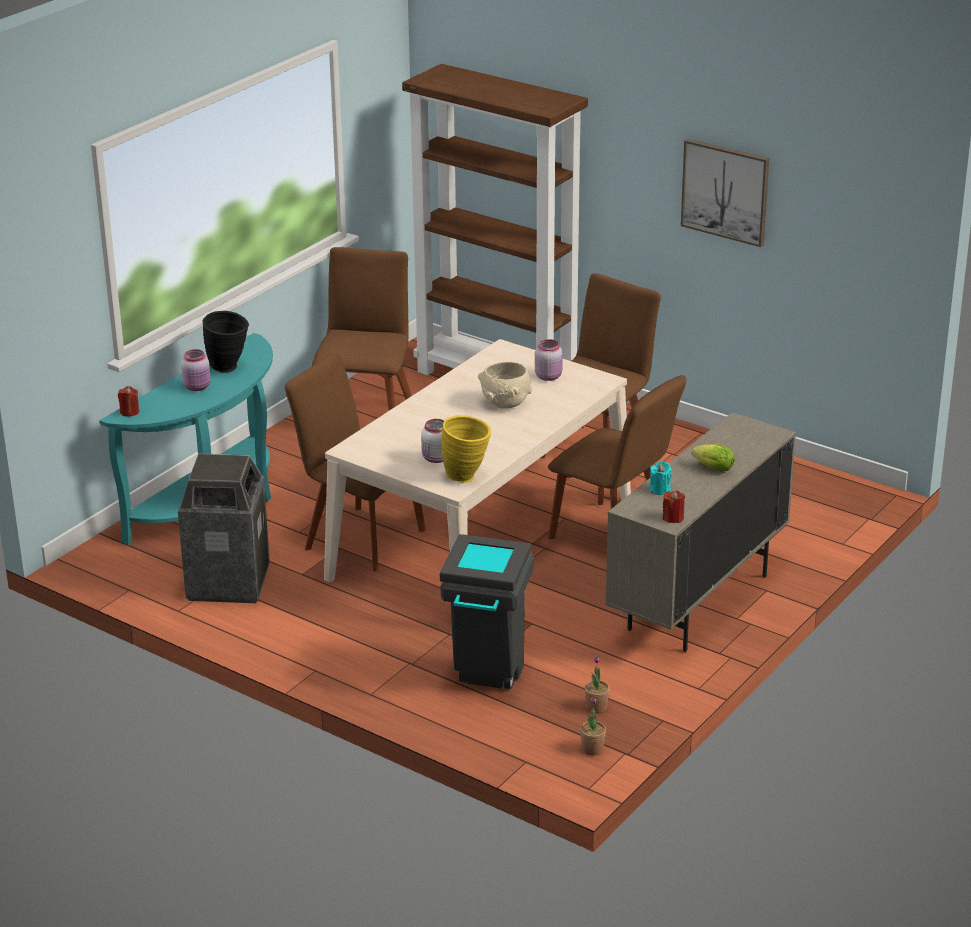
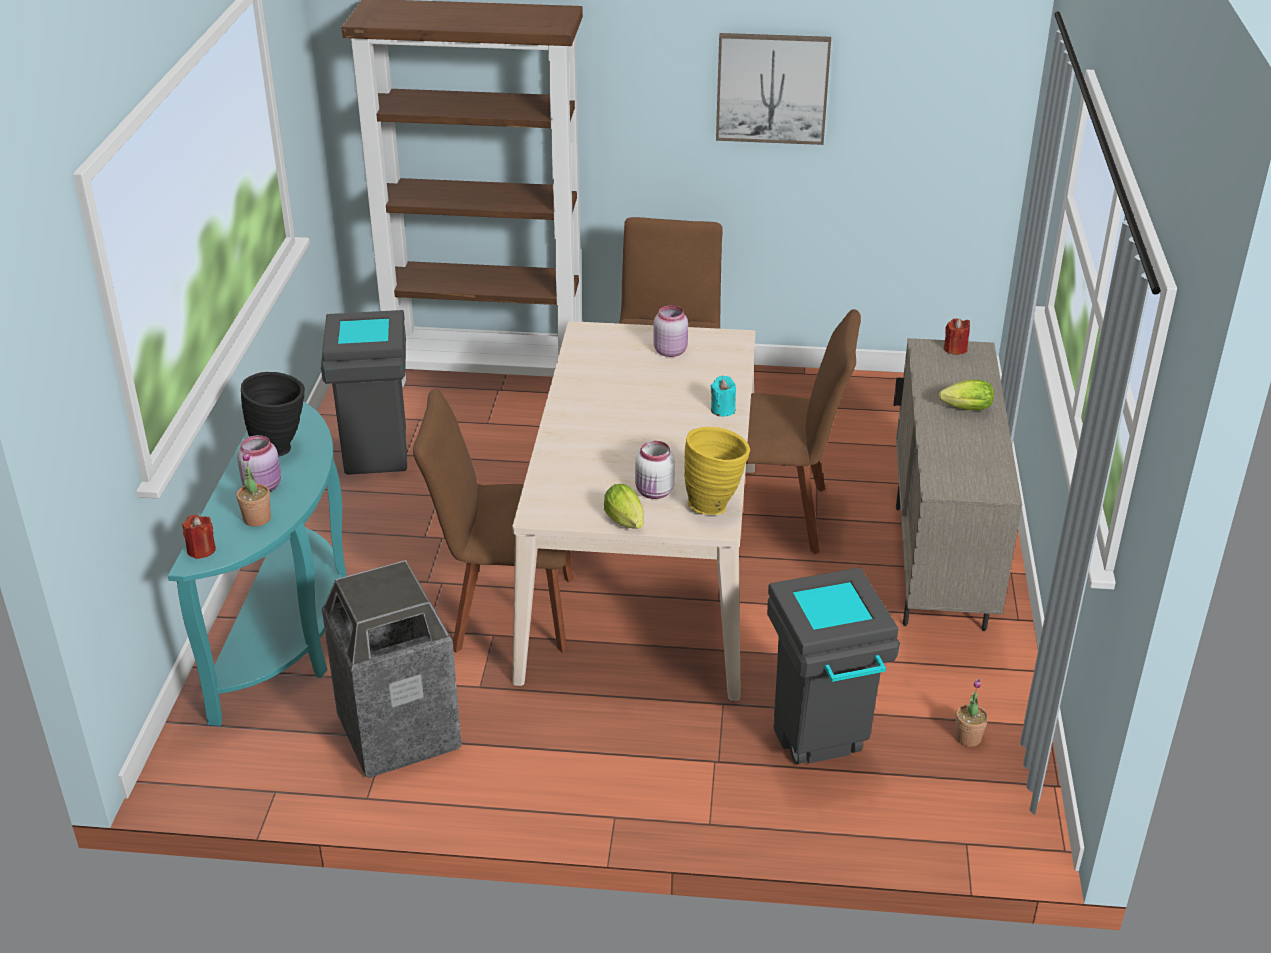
camera: 30 degrees left, 5 degrees up
(366, 416) = (376, 456): brown chair -> grey trash can
(397, 471) = (627, 523): none -> lettuce
(505, 404) = (659, 398): beige bowl -> none
(592, 749) = (1017, 795): potted plant -> potted plant (257, 519)
(660, 490) = (944, 453): turquoise candle -> turquoise candle (723, 410)
(673, 518) = (996, 483): red candle -> red candle (955, 349)

